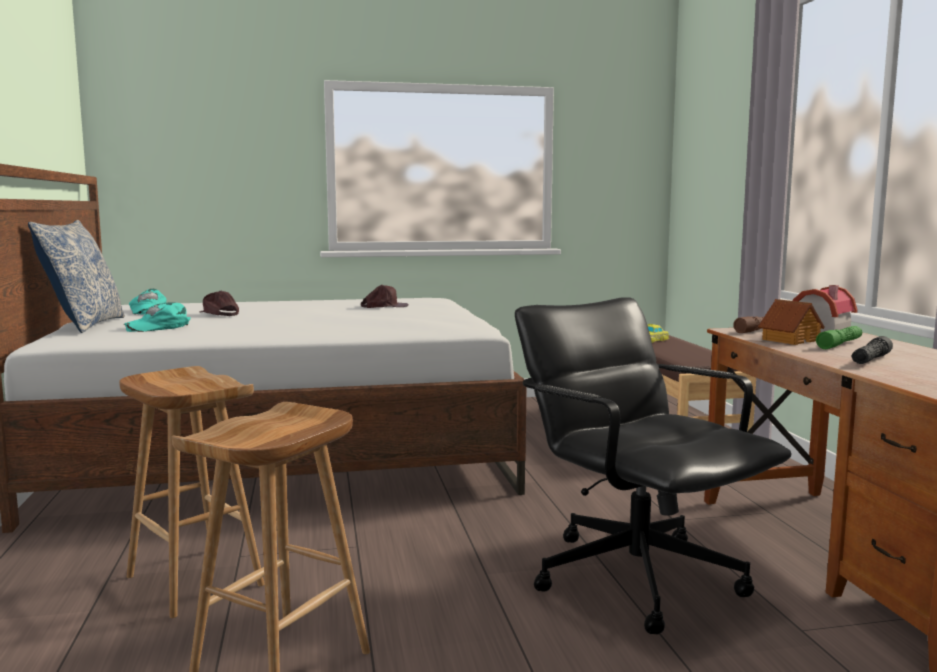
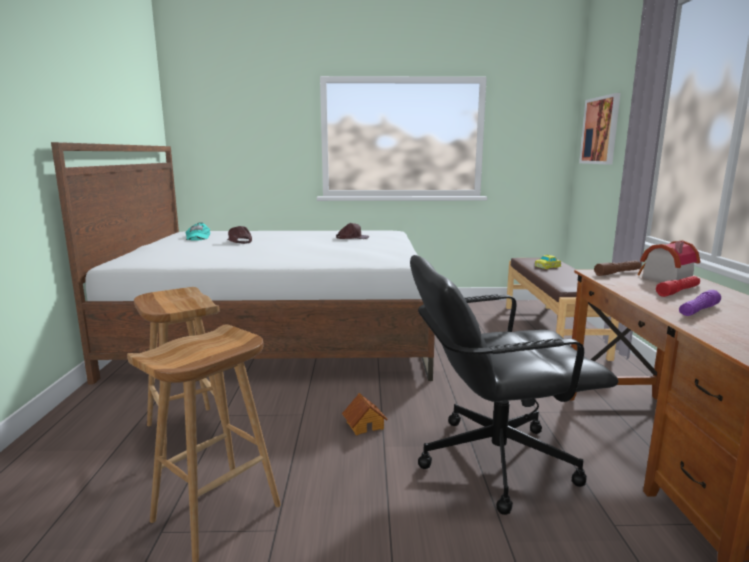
camera: 10 degrees right, 5 degrees up
(84, 325) = (148, 248): pillow -> none
(159, 327) = (193, 252): turquoise cap -> none
(636, 576) = (494, 460): black office chair -> black office chair turned 75 degrees counterclockwise
(706, 159) = (600, 130): none -> picture
(789, 340) = (637, 285): toy house -> toy house (364, 425)
(840, 344) = (678, 291): green flashlight -> red flashlight
(871, 360) = (698, 310): black flashlight -> purple flashlight

